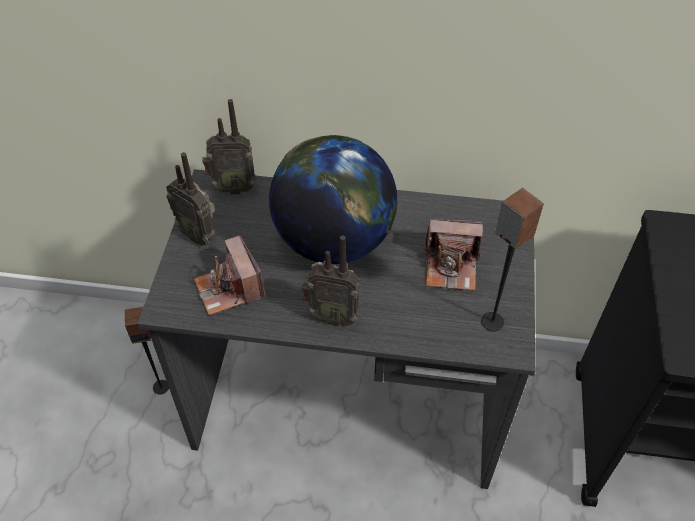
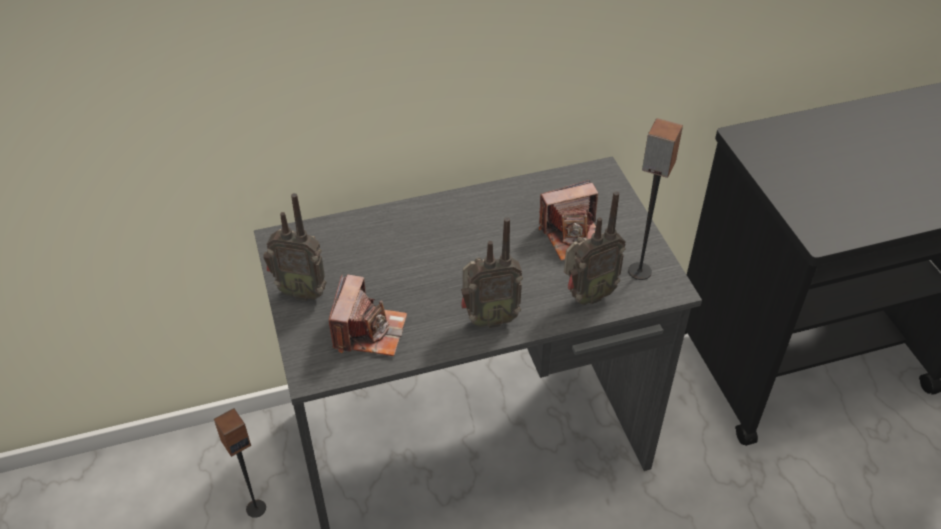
camera: 25 degrees left, 5 degrees down
(229, 289) = (369, 331): camera -> camera turned 120 degrees counterclockwise
(233, 187) = (308, 234): radio -> radio (587, 296)
(334, 241) = (447, 251): globe -> none

